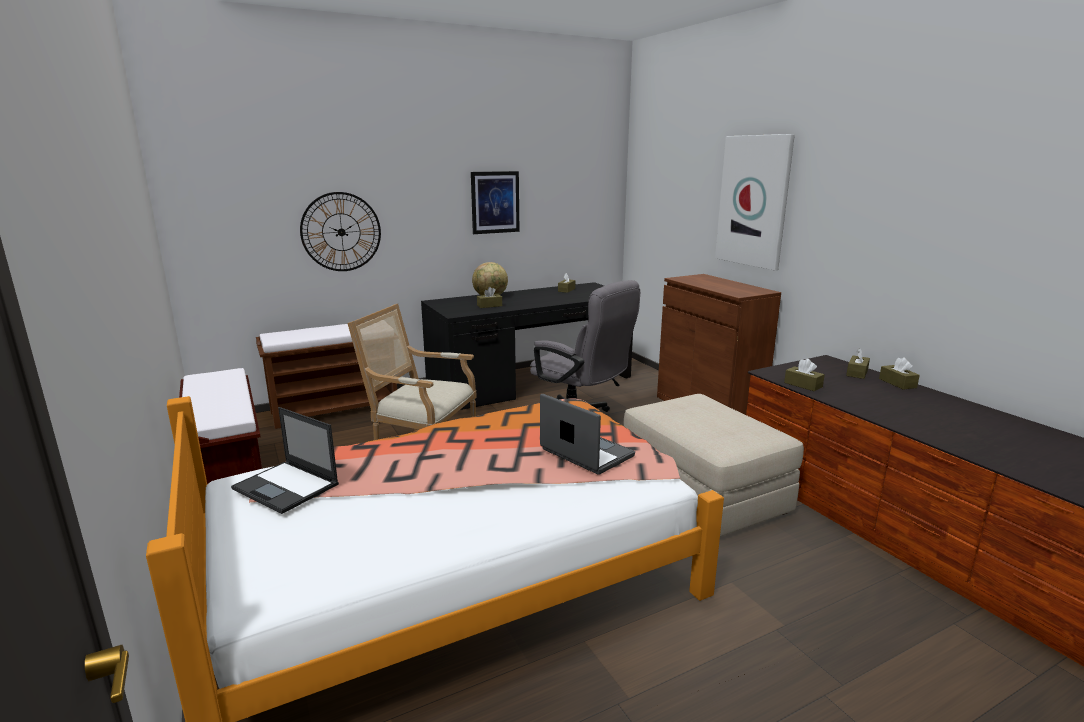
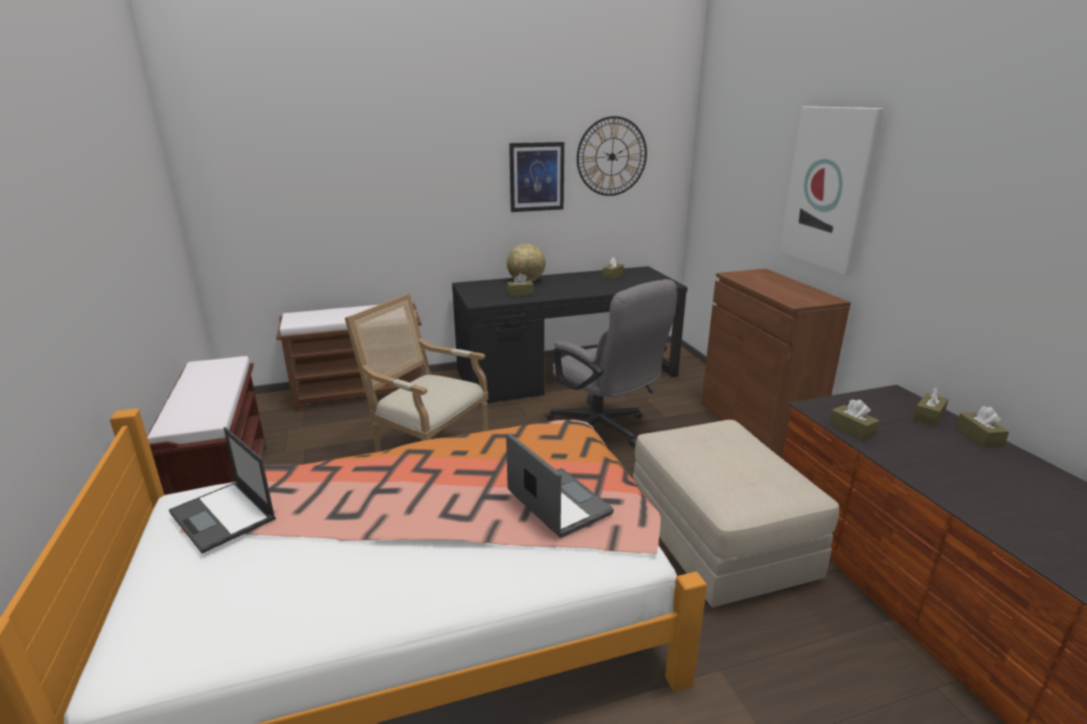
camera: 10 degrees right, 5 degrees up
(341, 232) = (367, 209): wall clock -> wall clock (612, 156)

